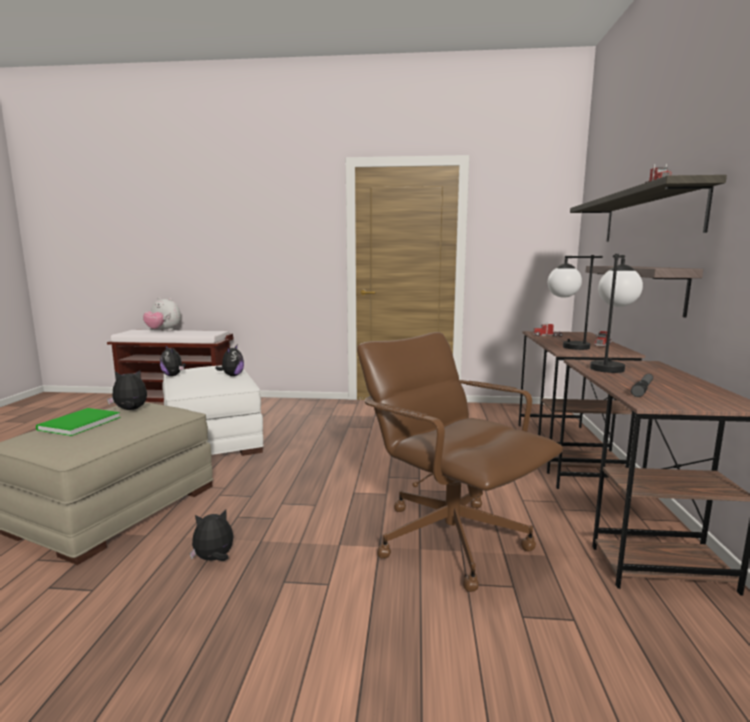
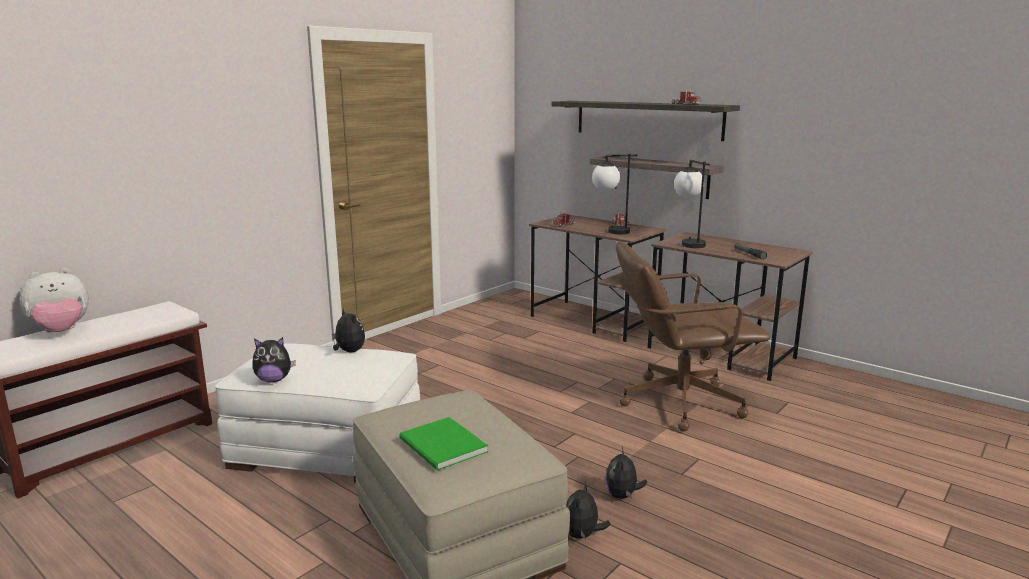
camera: 55 degrees left, 5 degrees up
(130, 410) = (424, 416): plush toy -> plush toy (582, 535)

